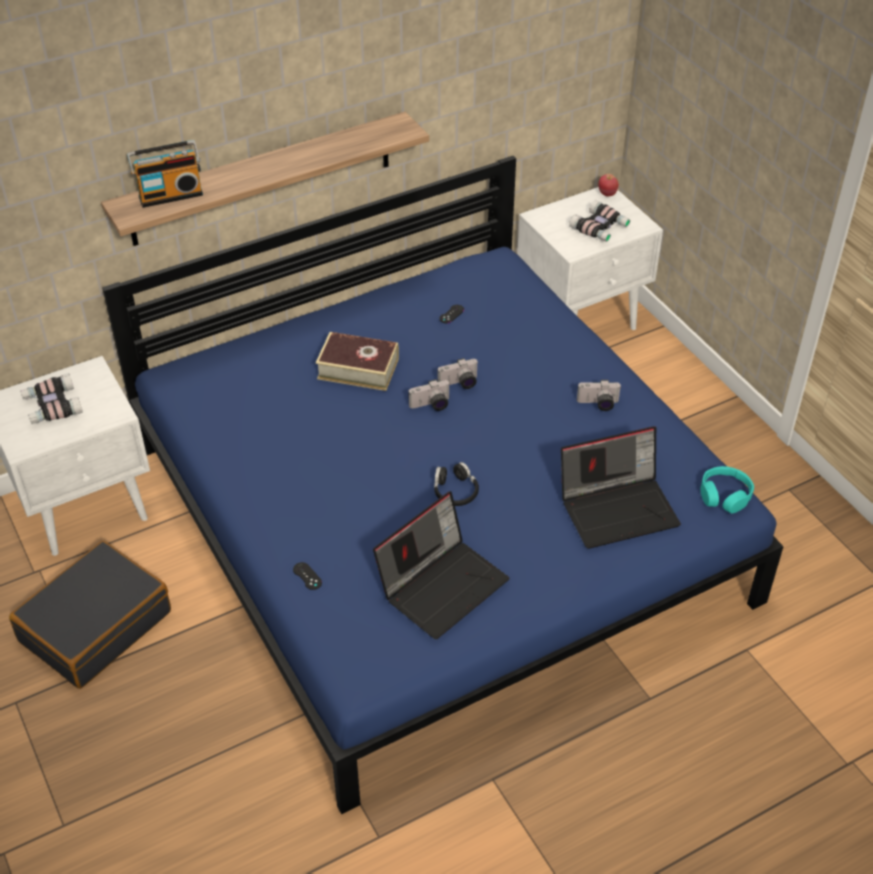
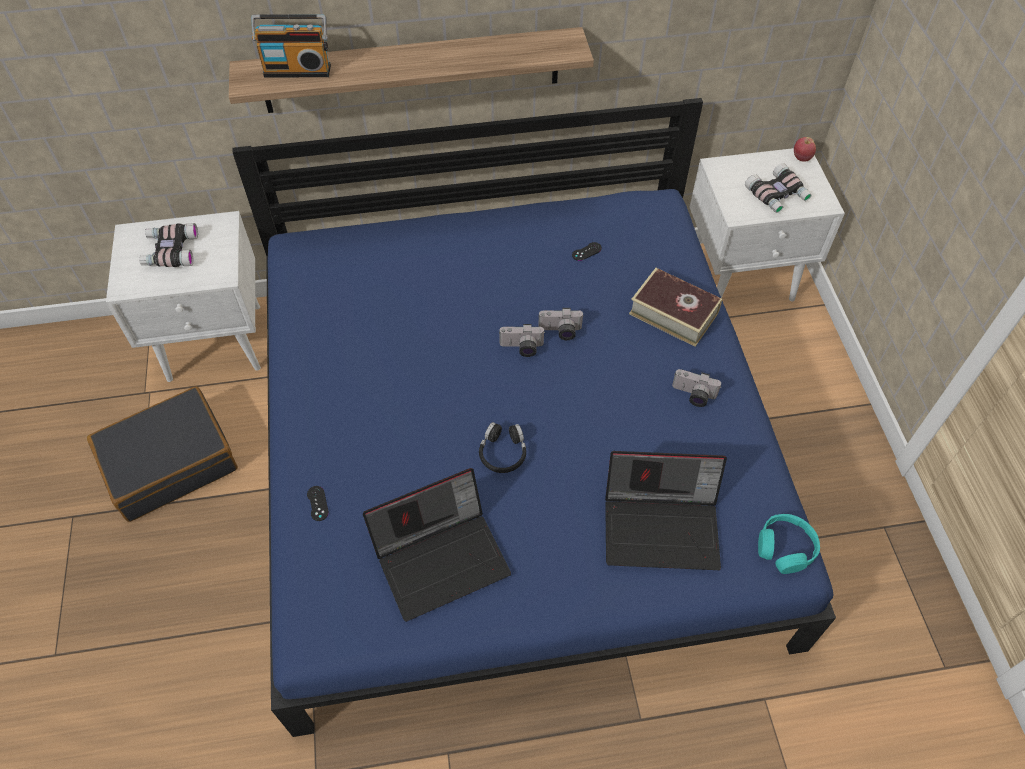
camera: 20 degrees right, 10 degrees up
(358, 369) = (470, 287): book -> book (673, 313)

